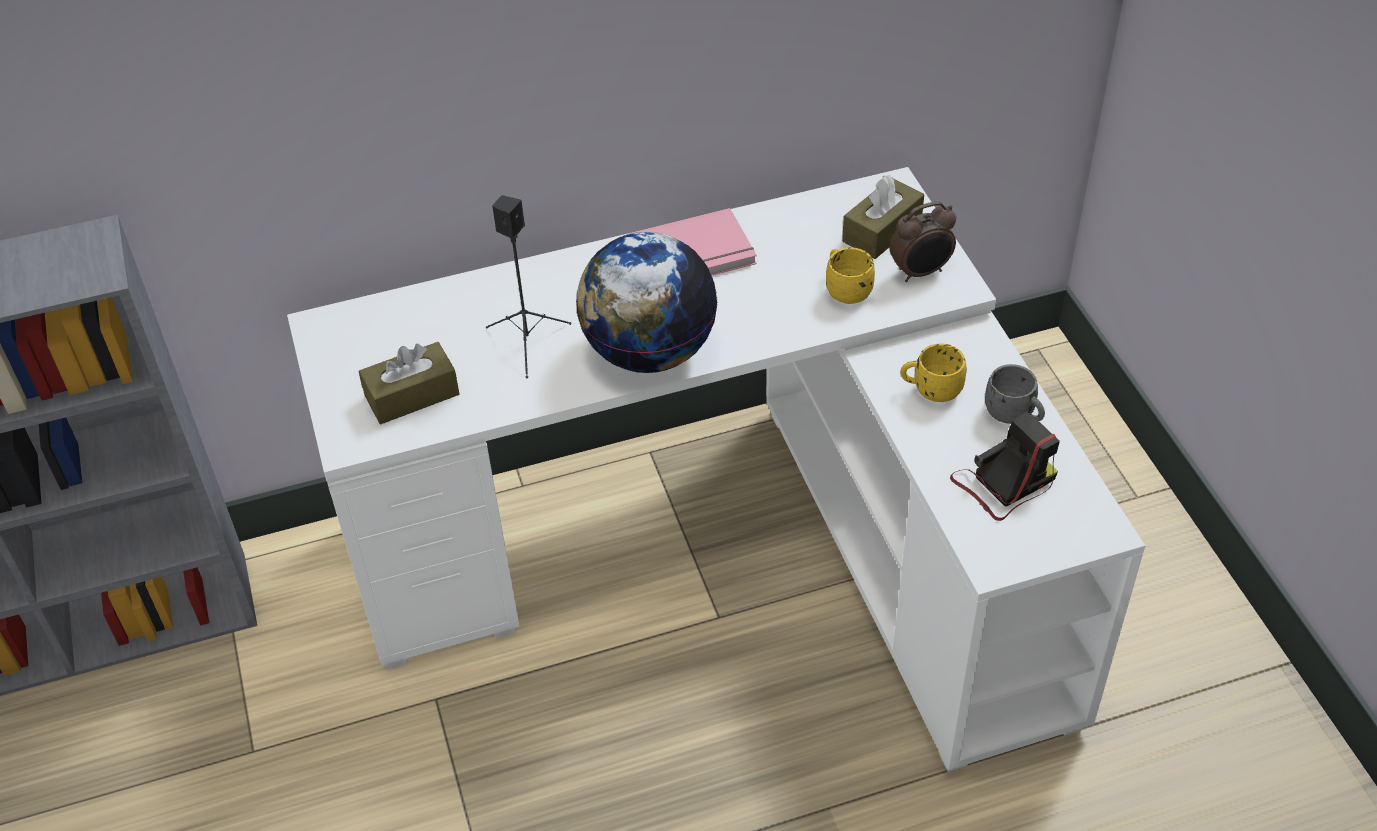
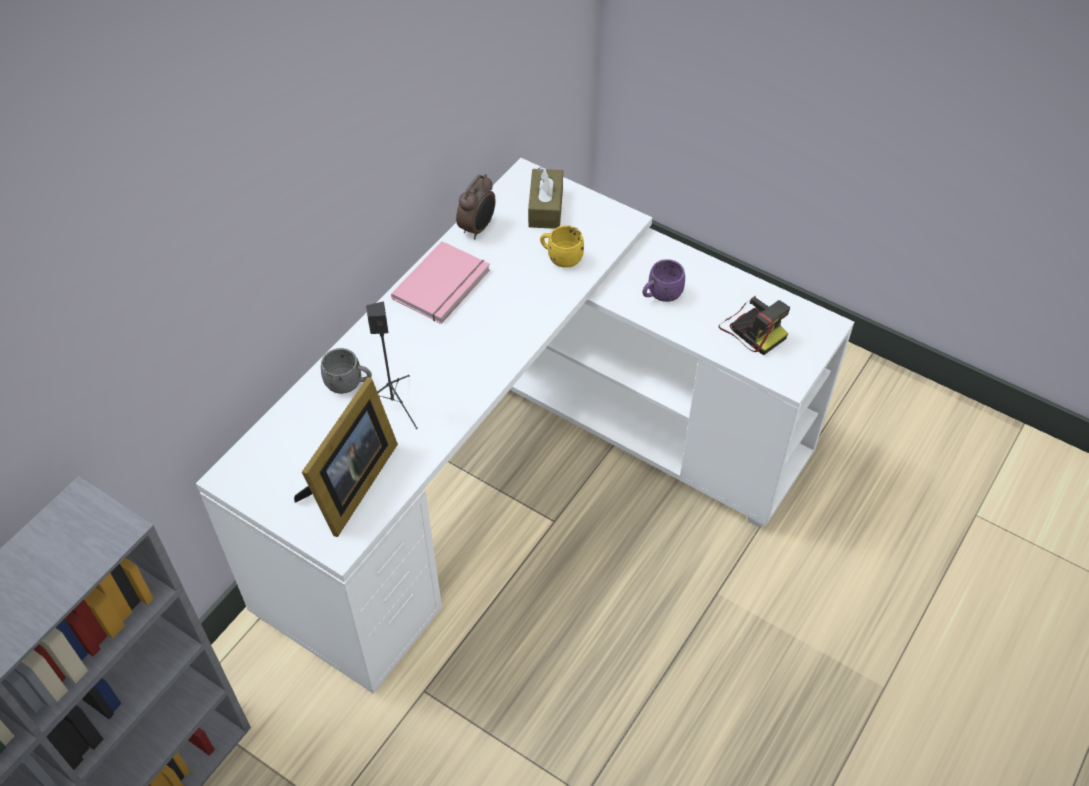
camera: 40 degrees left, 5 degrees up
(412, 395) = (350, 486): brown tissue box -> picture frame
(649, 351) = (479, 365): globe -> none
(921, 272) = (594, 223): alarm clock -> alarm clock (478, 228)
(931, 390) = (661, 295): yellow mug -> purple mug
(1004, 483) = (752, 329): camera -> camera turned 120 degrees clockwise
(1014, 416) = (720, 285): grey mug -> grey mug (349, 384)

